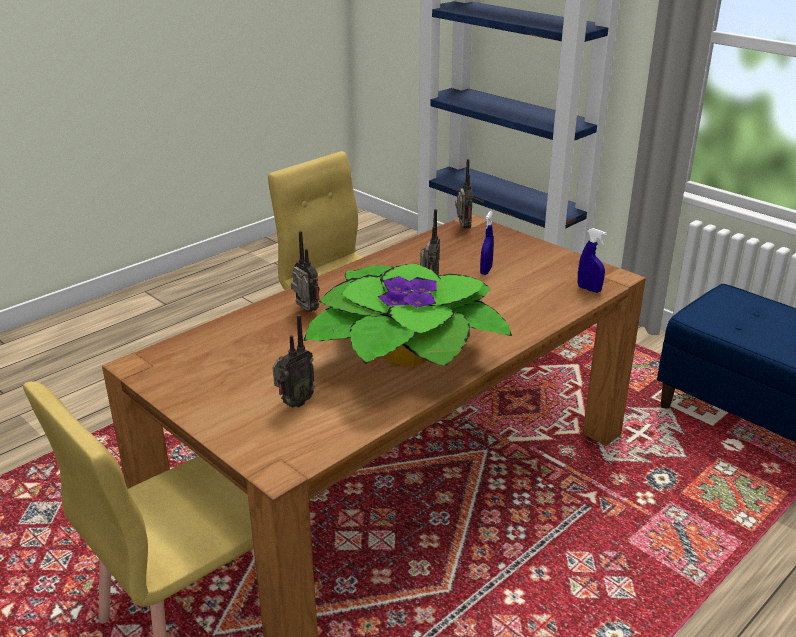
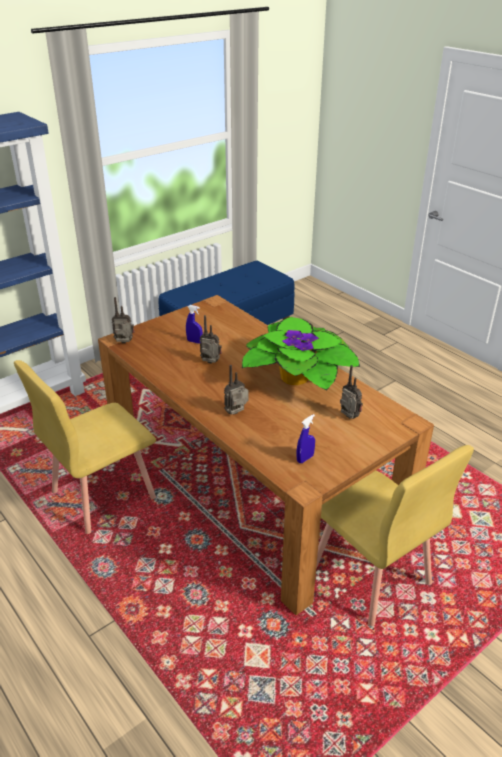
camera: 85 degrees left, 5 degrees up
(589, 289) = (228, 312): blue spray bottle -> blue spray bottle (305, 459)

